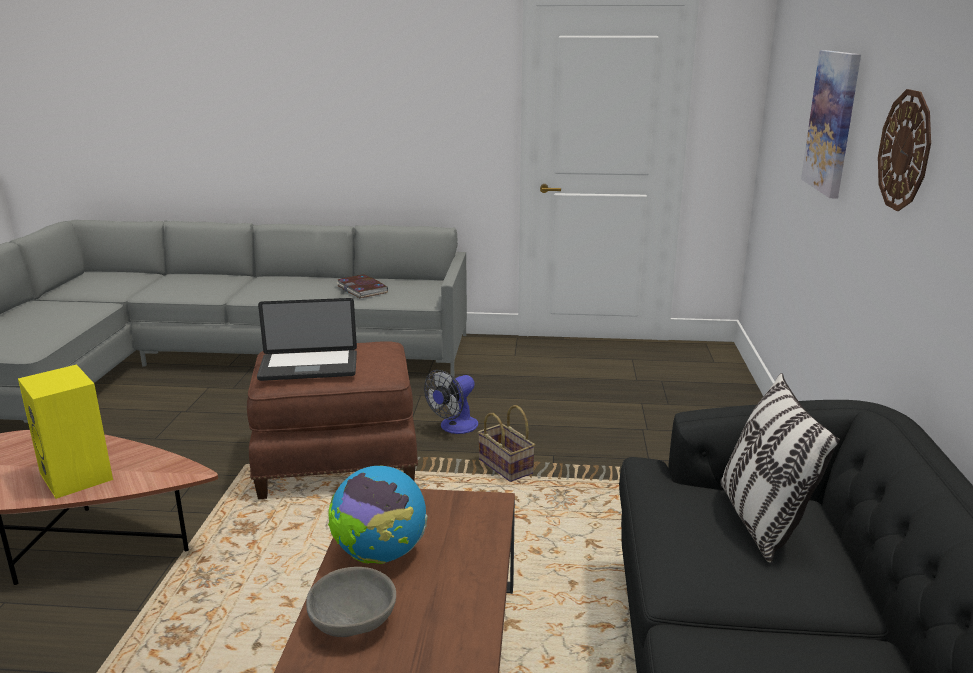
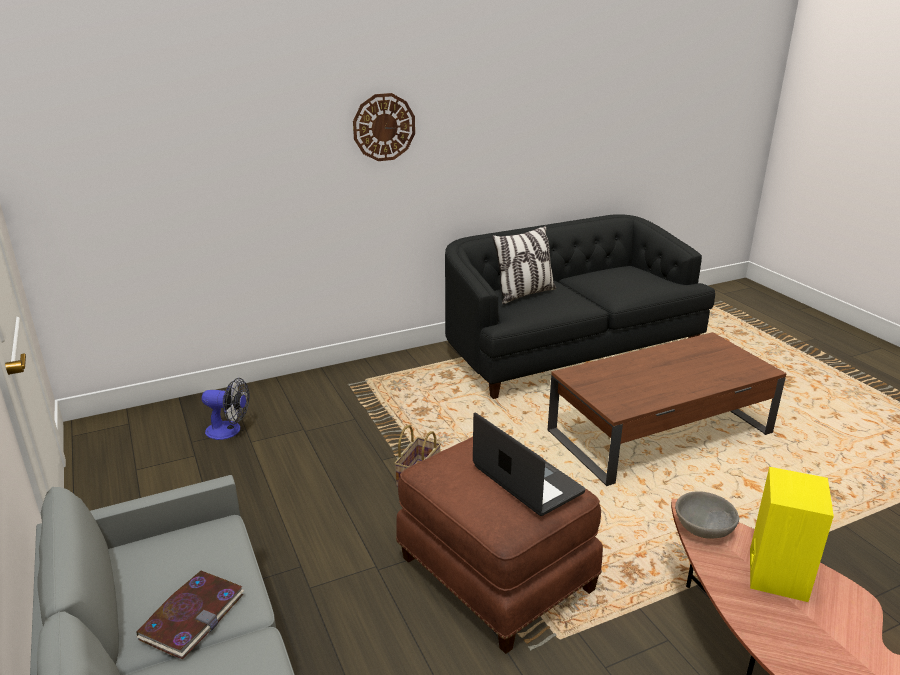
camera: 120 degrees left, 5 degrees up
(352, 623) = (701, 377): grey bowl -> grey bowl (704, 529)
(380, 554) = (654, 388): globe -> none
(454, 427) = (372, 529): fan -> fan (229, 431)
(832, 122) = (252, 138): picture -> none

